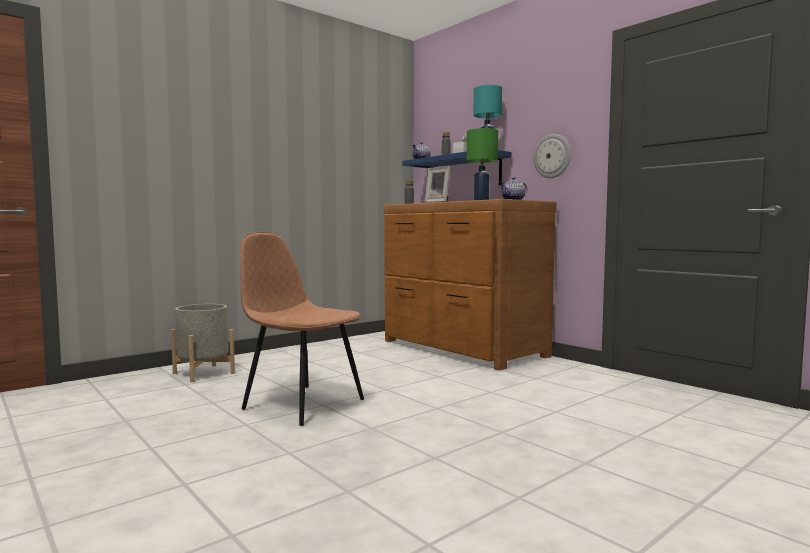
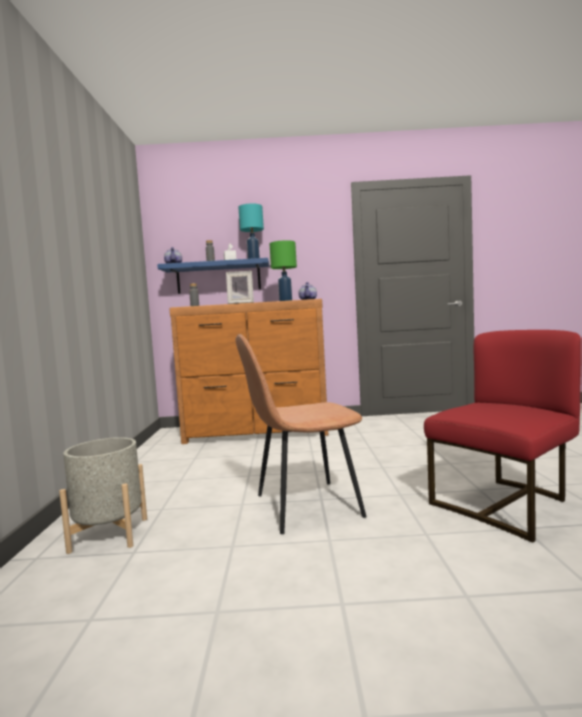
camera: 50 degrees left, 0 degrees up
(403, 475) = (505, 505): none -> red chair
(552, 156) = (309, 267): wall clock -> none

